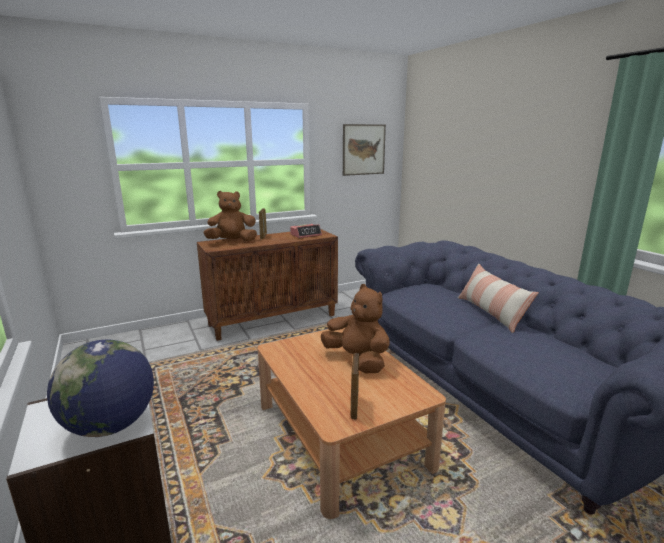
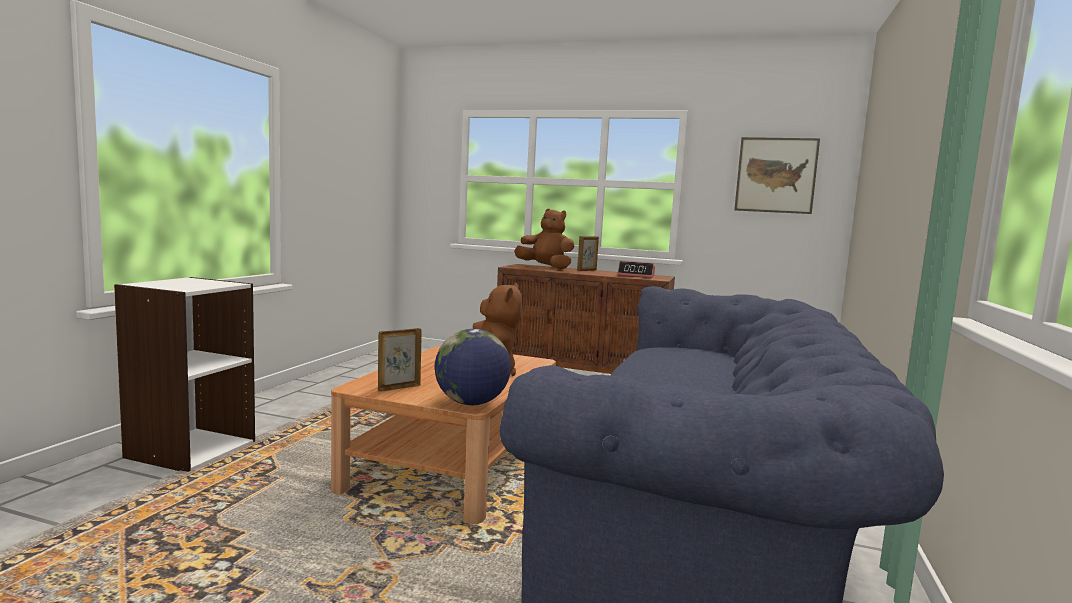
camera: 45 degrees right, 10 degrees down
(111, 426) = (183, 287): globe -> globe (471, 403)
(490, 313) = (715, 383): pillow -> none

